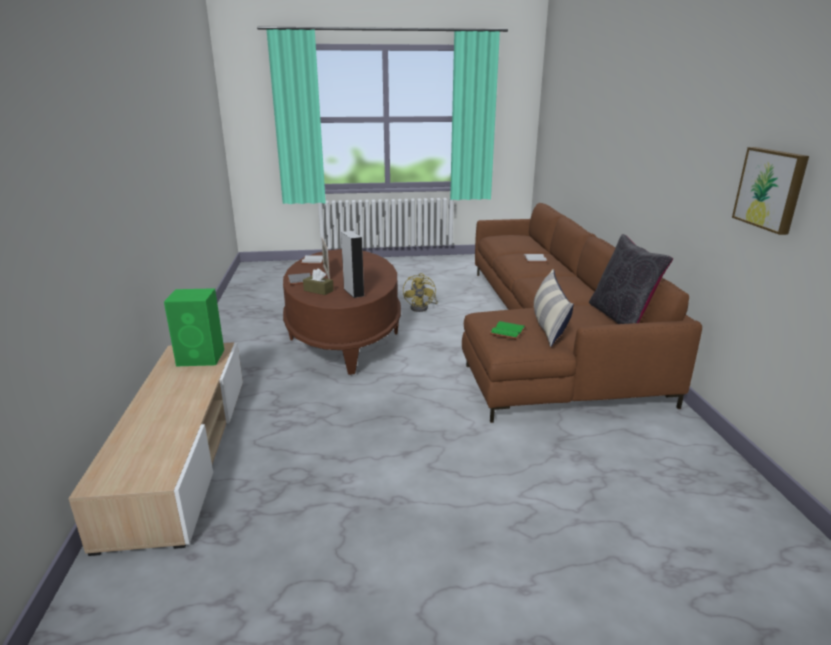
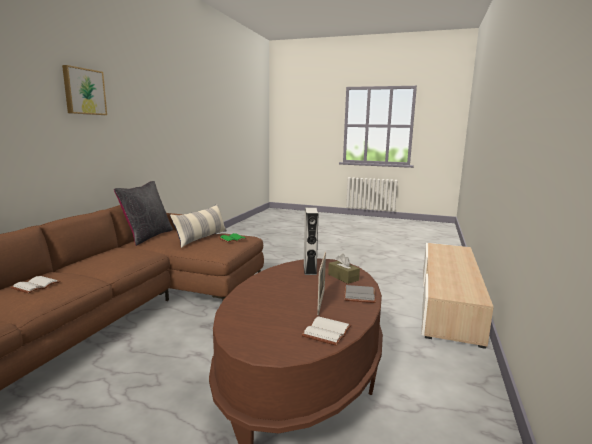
camera: 155 degrees left, 10 degrees down
(202, 357) = (450, 289): green speaker -> none
(422, 307) = (148, 405): yellow fan -> none
(771, 189) = (157, 133): picture -> picture (84, 91)

